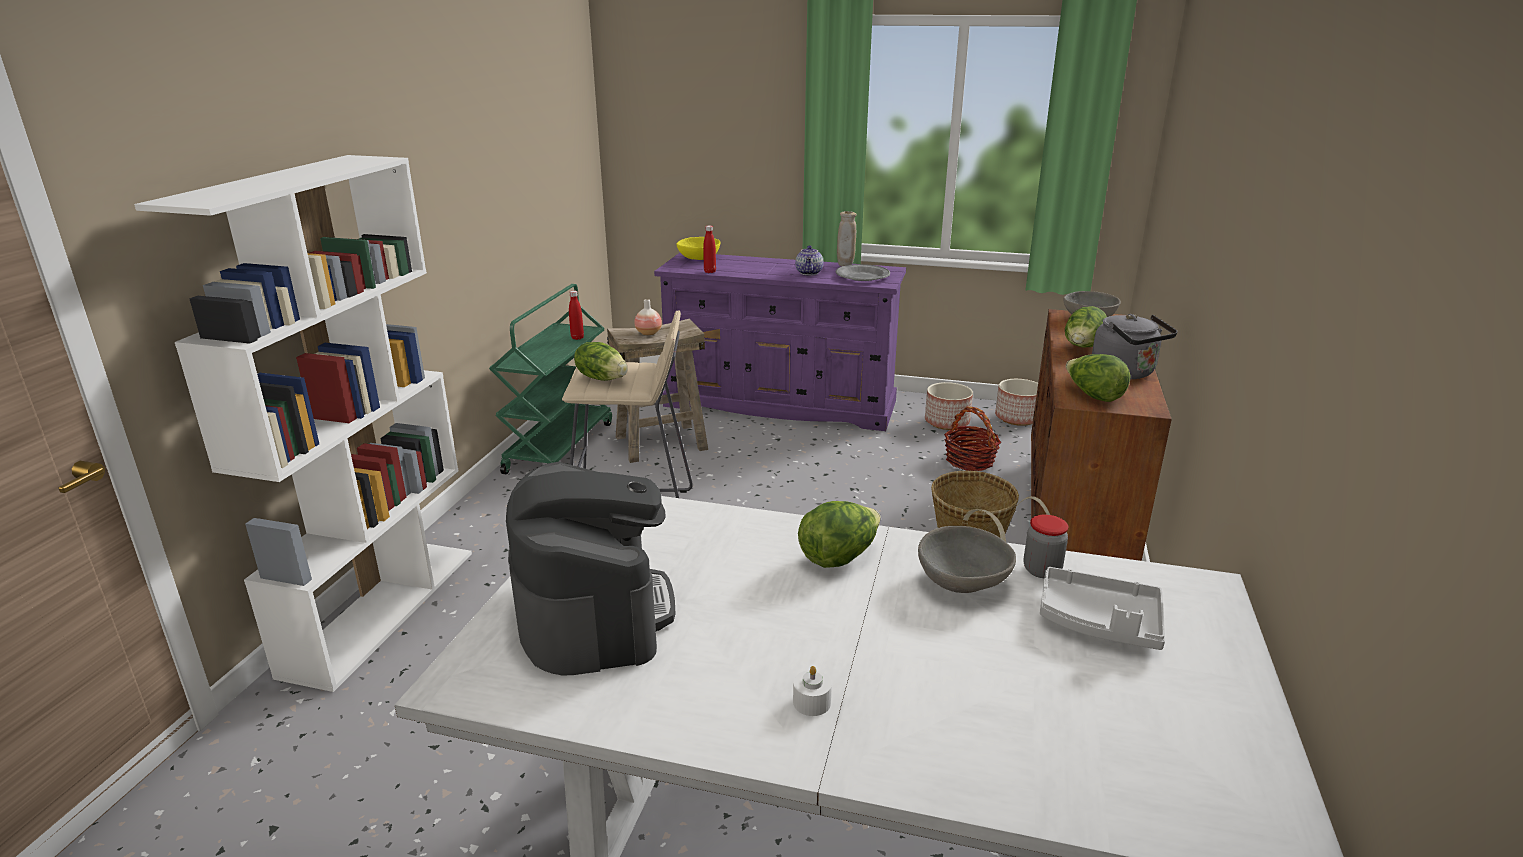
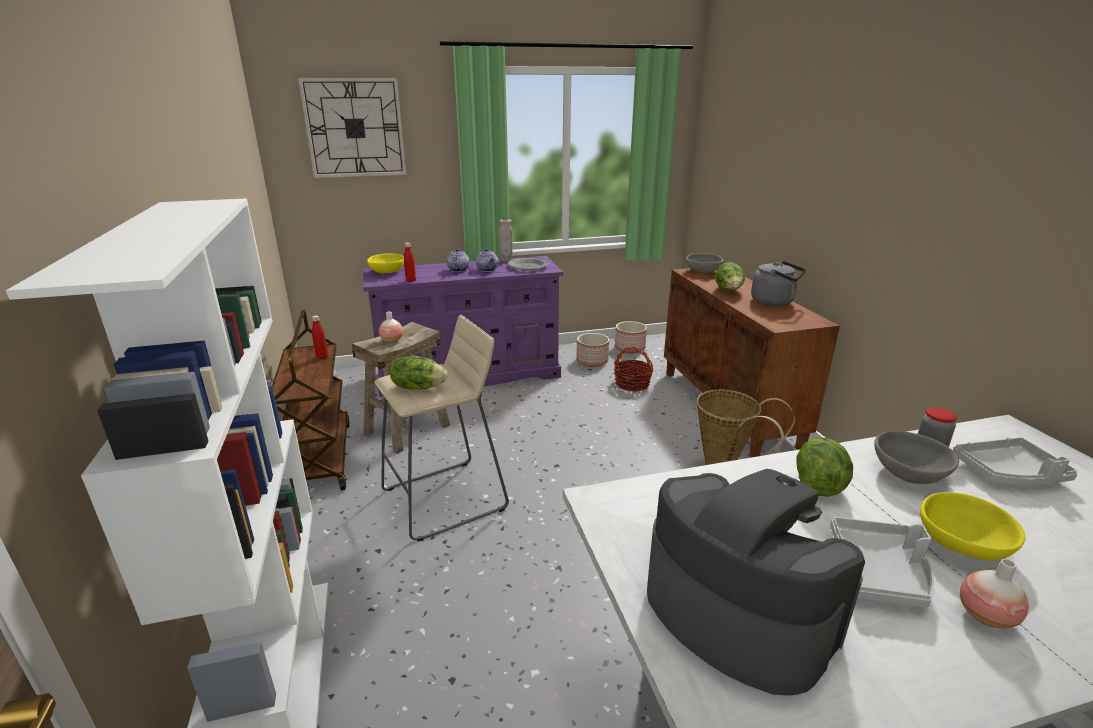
camera: 30 degrees left, 0 degrees up
(559, 447) = (320, 457): green cart -> brown cart
(694, 86) = (355, 128): none -> wall clock
(770, 637) = (880, 572): none -> grey tray
(776, 268) = (458, 270): none -> teapot
(811, 702) = (985, 616): white candle -> vase
(898, 651) = (960, 545): none -> yellow bowl
(1093, 396) = (782, 320): lettuce -> none

